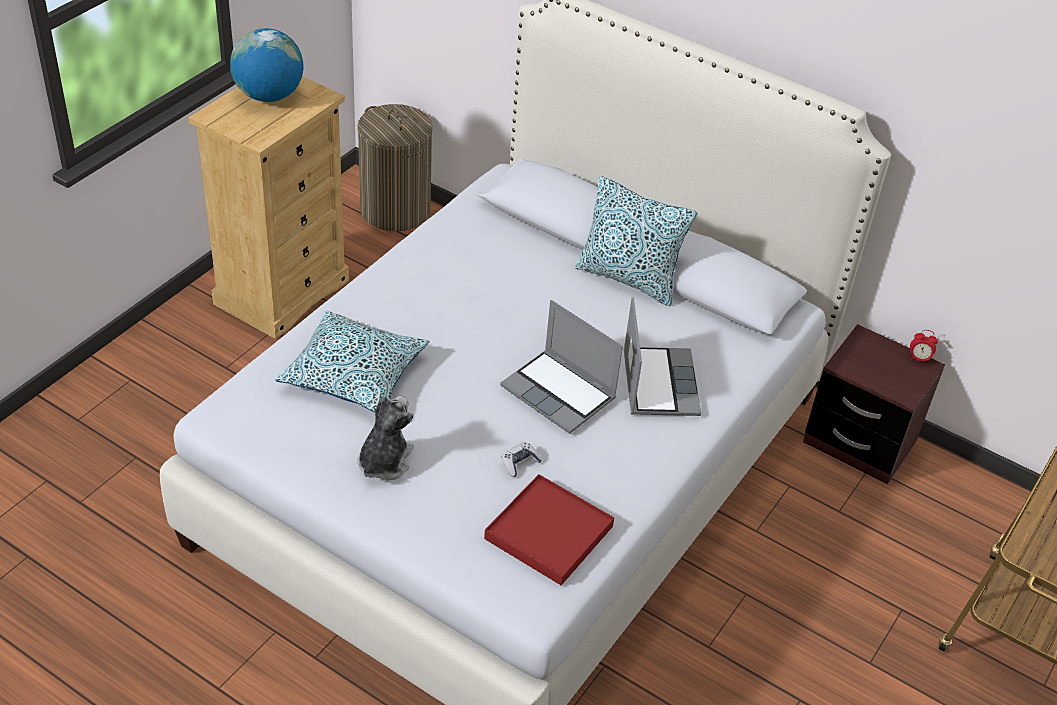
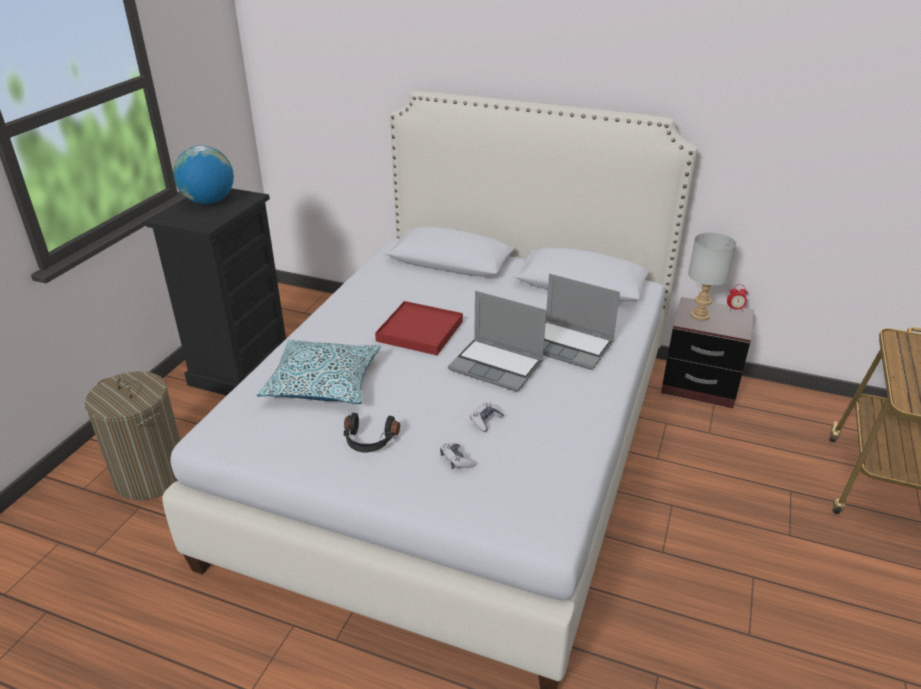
camera: 10 degrees left, 10 degrees down
(282, 291) = (241, 367): beige dresser -> black dresser
(384, 461) = (369, 441): plush toy -> black headphones
(395, 210) = (314, 304): laundry basket -> laundry basket (151, 475)
(470, 505) = (456, 460): none -> game controller
(548, 532) = (532, 468): red tray -> red tray (419, 331)
(628, 278) = (516, 287): pillow -> none
(658, 383) = (570, 346): laptop -> laptop turned 135 degrees clockwise
(866, 359) = (699, 315): none -> grey table lamp

